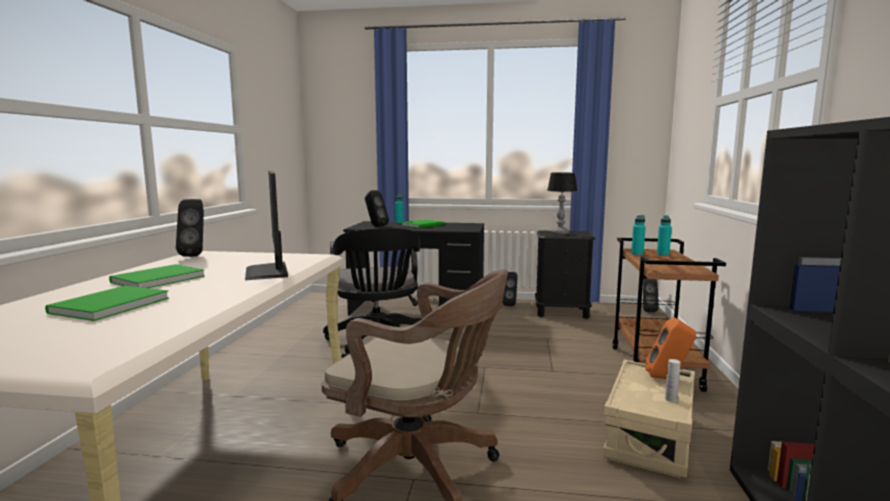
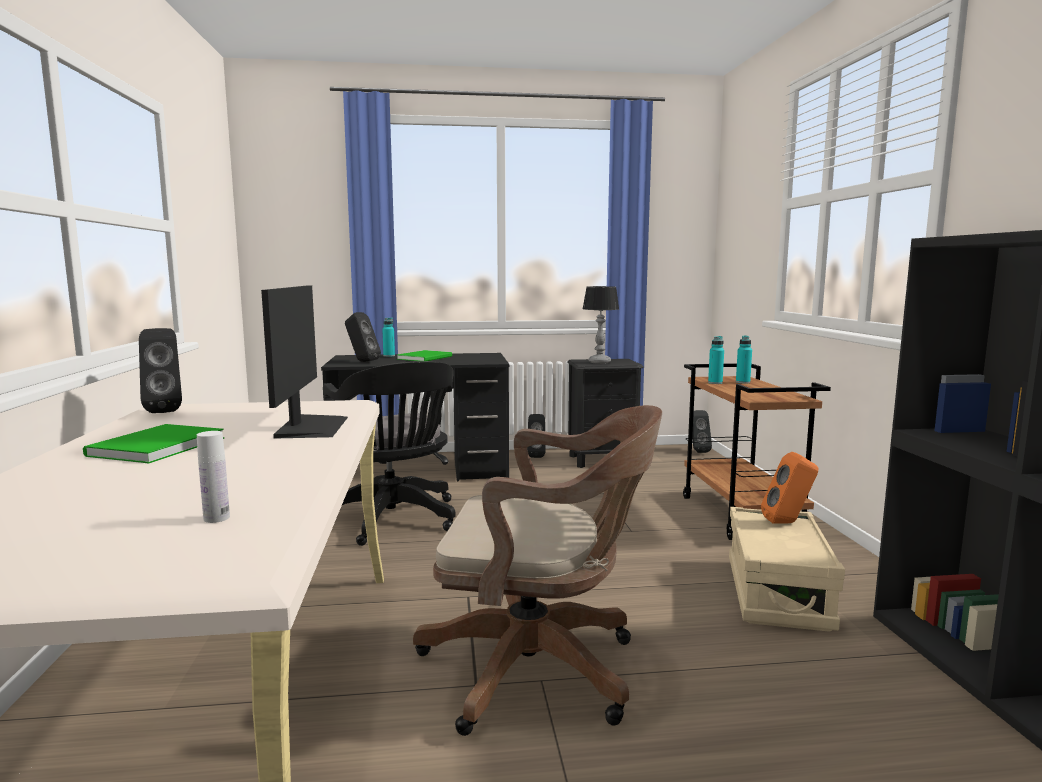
camera: 15 degrees left, 0 degrees up
(106, 306) = (133, 488): green book -> none
(268, 271) = (310, 426): monitor -> monitor turned 150 degrees counterclockwise
(671, 399) = (806, 545): white bottle -> white bottle (216, 518)

